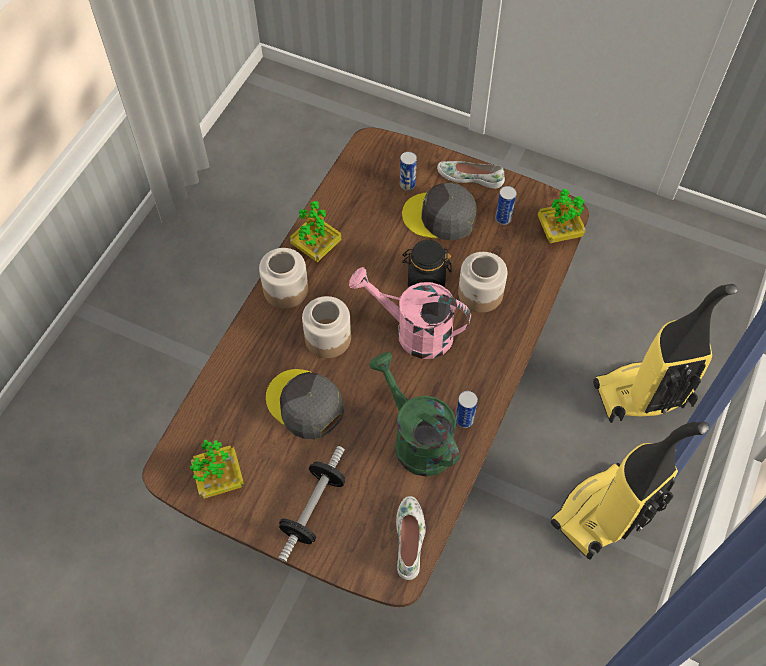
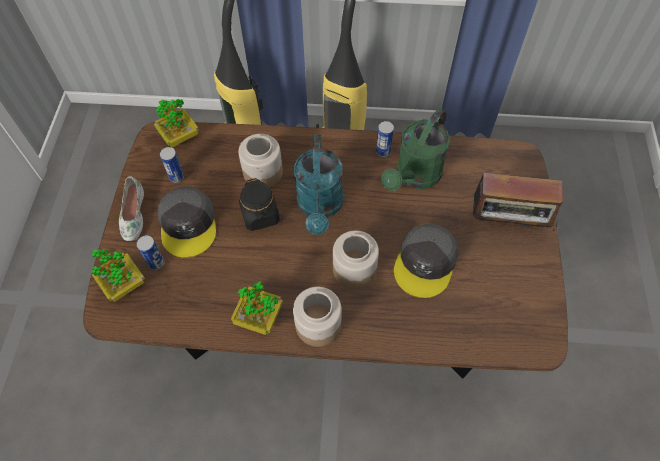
camera: 110 degrees left, 0 degrees up
(220, 478) = (524, 301): potted plant -> potted plant (123, 284)
(313, 509) = (507, 223): dumbbell -> radio
(410, 539) = (492, 157): white shoe -> none
(413, 332) = (320, 207): pink watering can -> turquoise watering can

